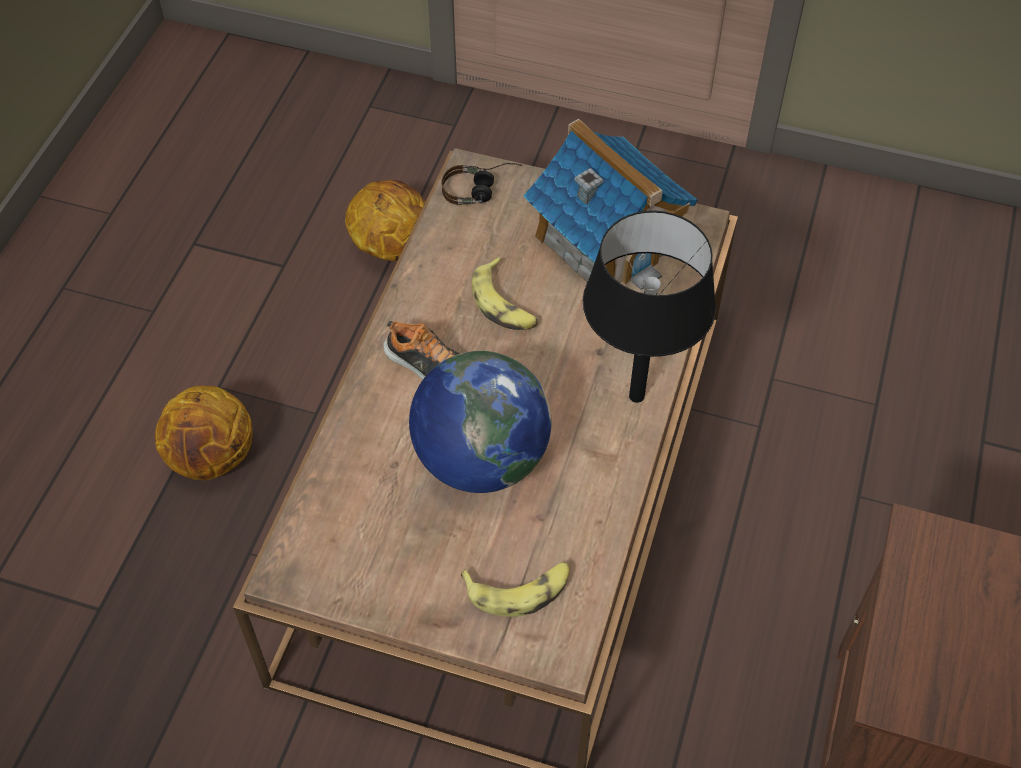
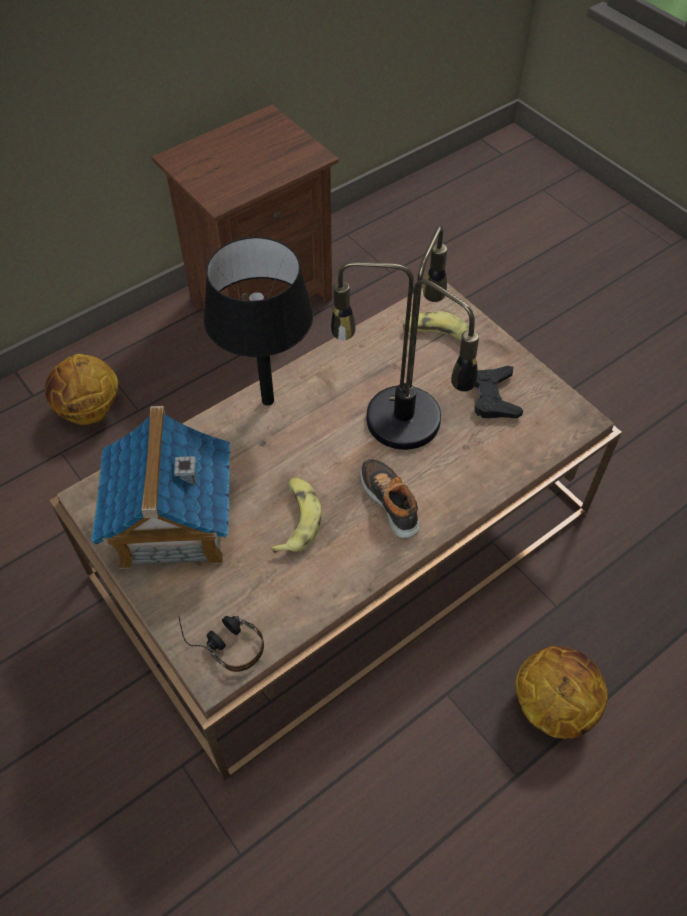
camera: 145 degrees left, 0 degrees up
(390, 247) = (273, 837): basketball -> basketball (89, 411)
(401, 543) = (493, 397): none -> black game controller
(481, 459) = (404, 418): globe -> table lamp

